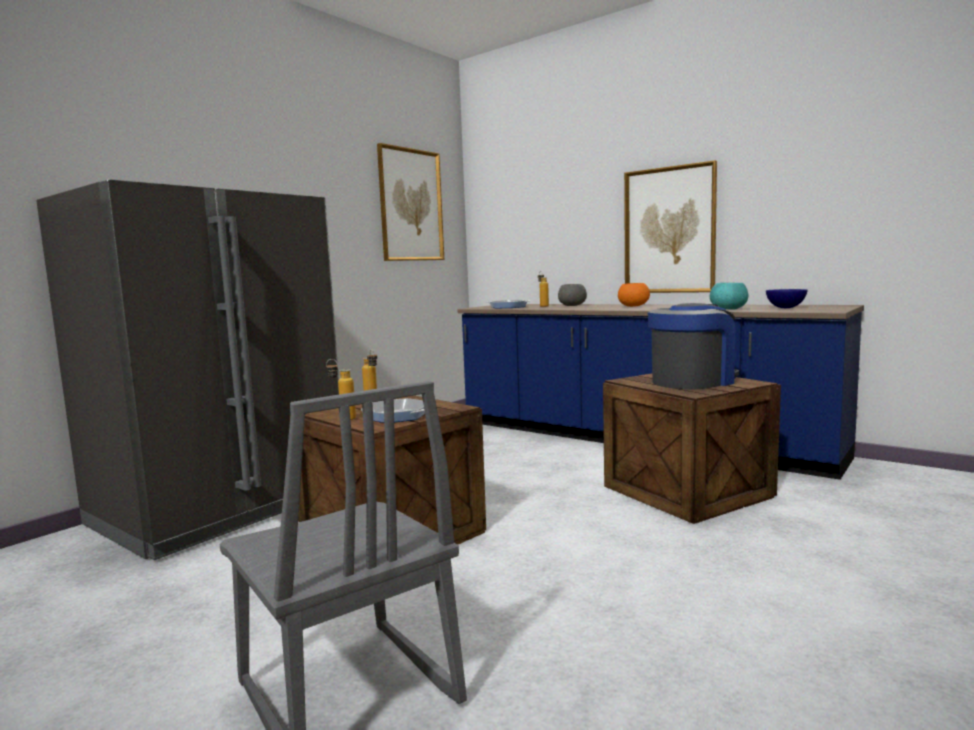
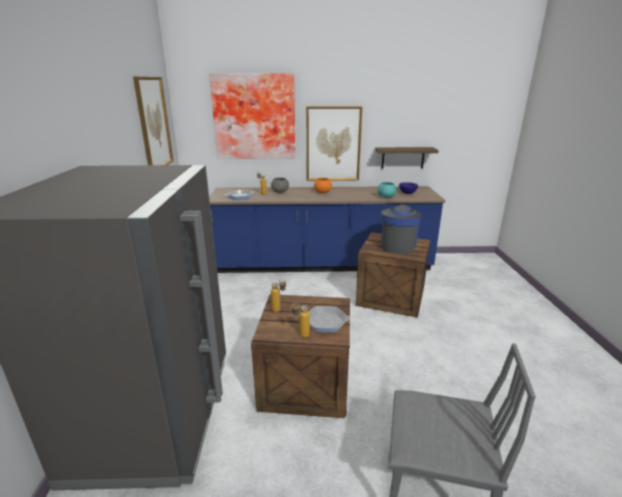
camera: 40 degrees left, 15 degrees up
(556, 198) = (254, 117): none -> picture
(802, 248) = (403, 157): none -> shelf

